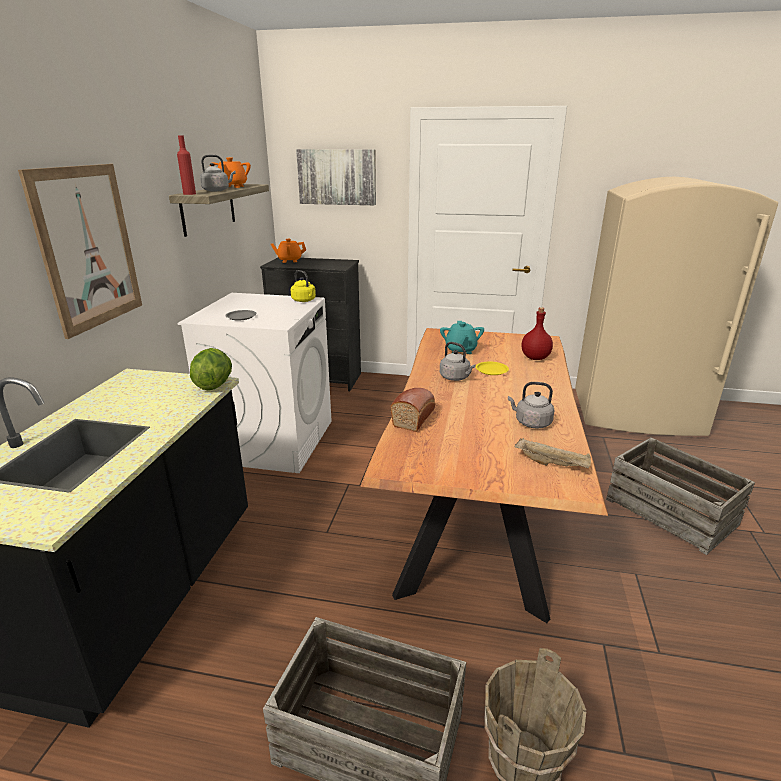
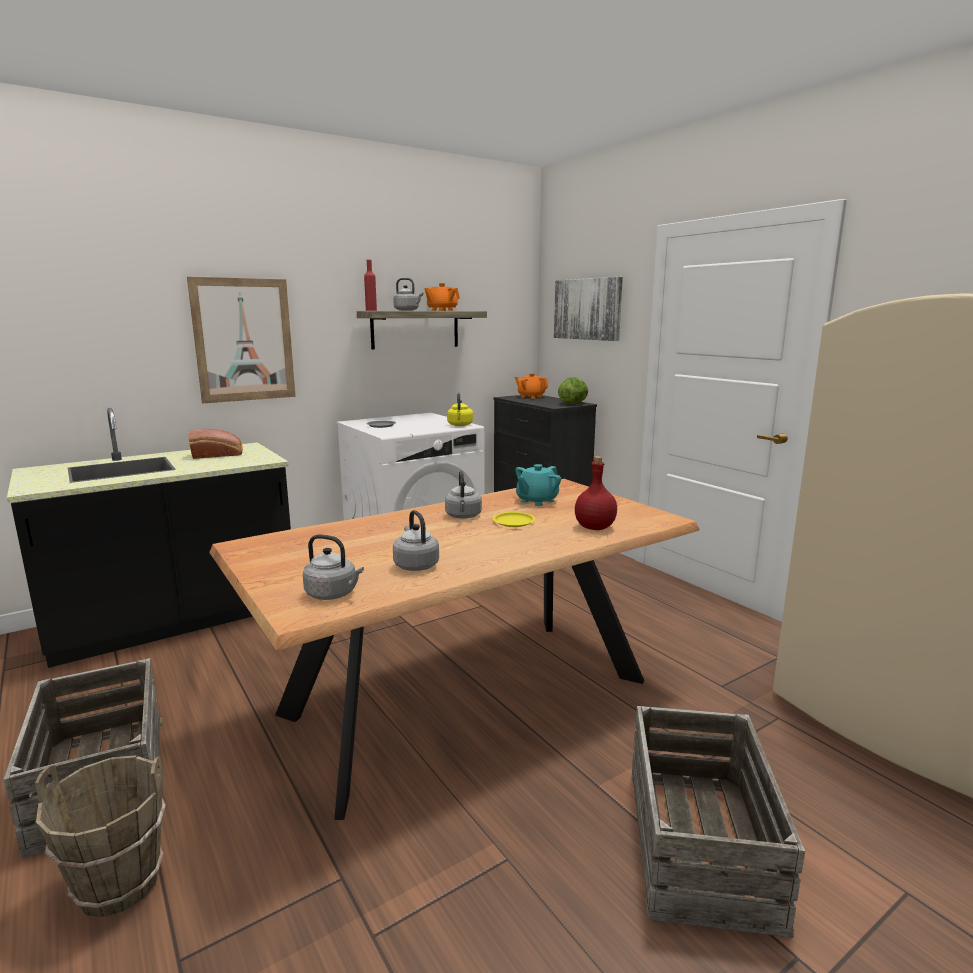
camera: 45 degrees right, 10 degrees down
(214, 385) = (264, 461): lettuce -> lettuce (573, 403)
(414, 417) = (346, 527): bread -> bread (218, 455)
(552, 464) = (333, 594): beige tray -> grey kettle

